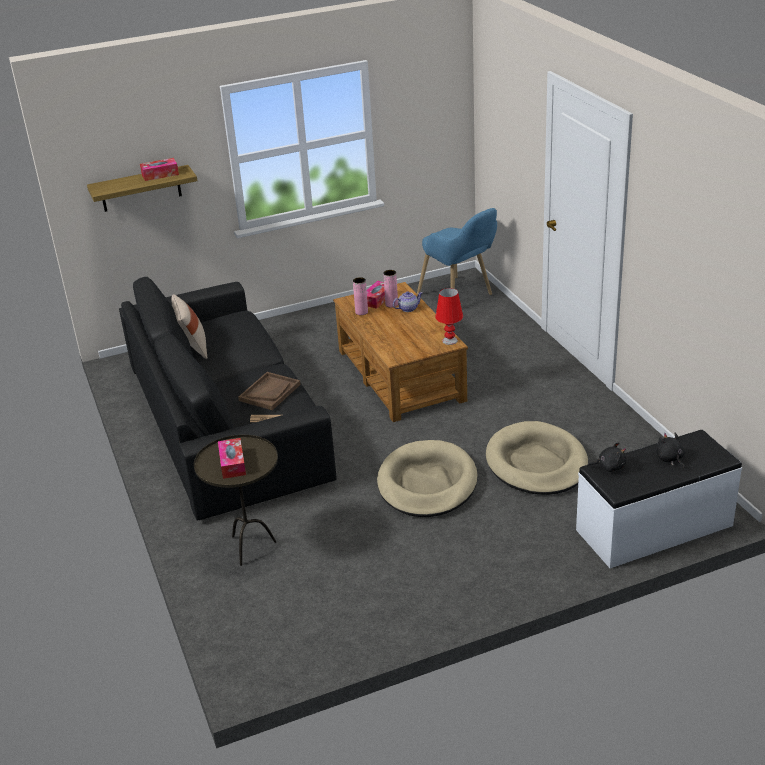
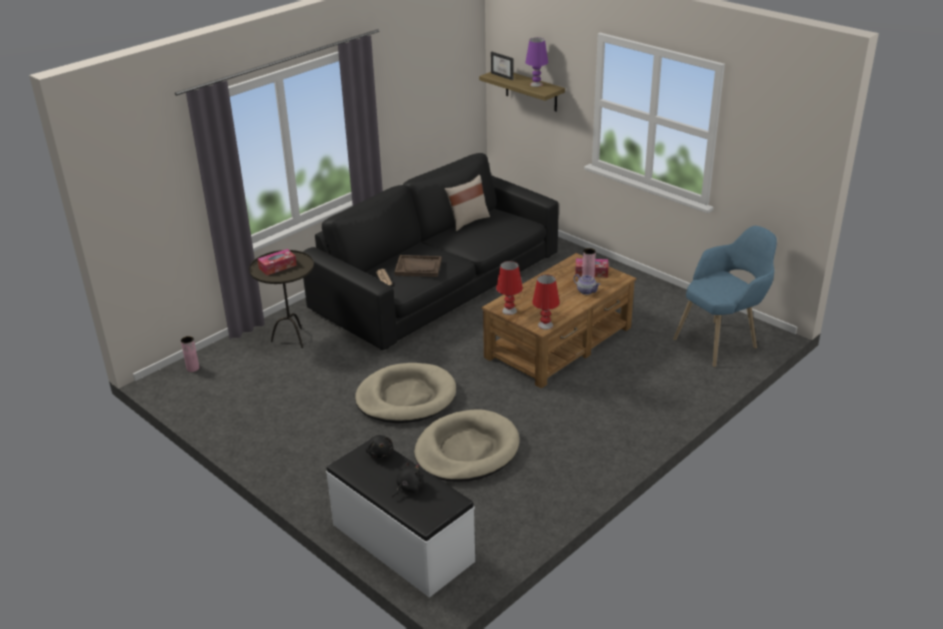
camera: 65 degrees right, 0 degrees up
(113, 185) = (504, 76): none -> picture frame
(160, 174) = (536, 84): tissue box -> purple table lamp
(361, 312) = (563, 271): pink vase -> pink vase (193, 368)
(409, 354) = (509, 311): none -> red table lamp
(461, 298) = (722, 340): blue armchair -> blue armchair turned 150 degrees counterclockwise

